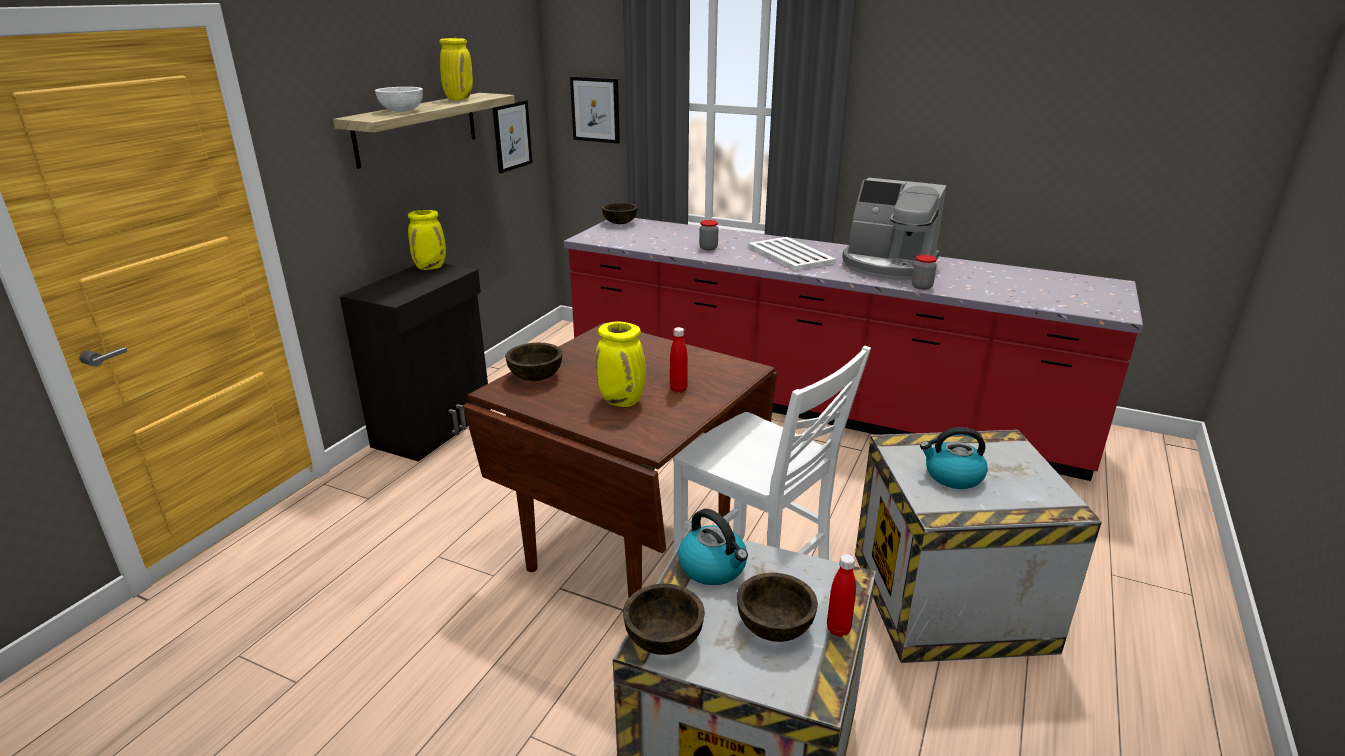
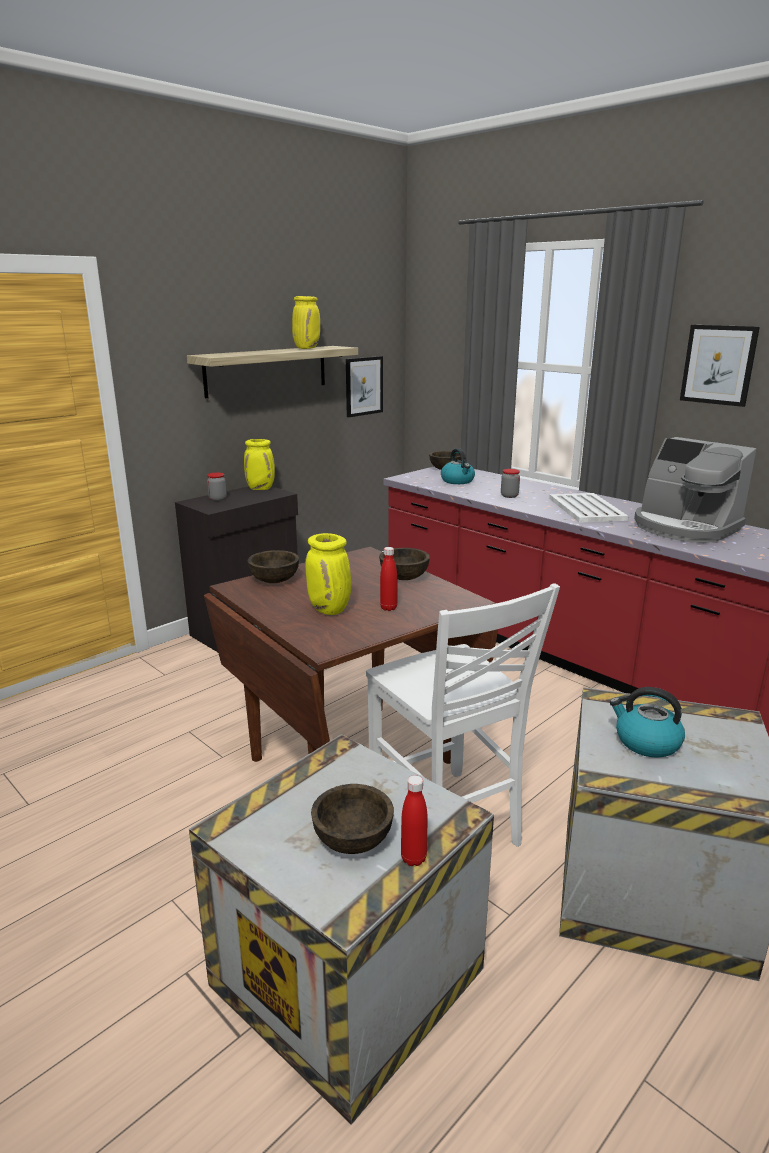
camera: 20 degrees right, 5 degrees down
(402, 111) = (246, 353): white bowl -> none
(595, 109) = (443, 367): picture -> picture (718, 365)
(664, 639) = (244, 824): brown bowl -> brown bowl (404, 577)
(713, 568) = (335, 773): kettle -> kettle (458, 481)
(921, 287) = (705, 550): jar -> jar (217, 499)

